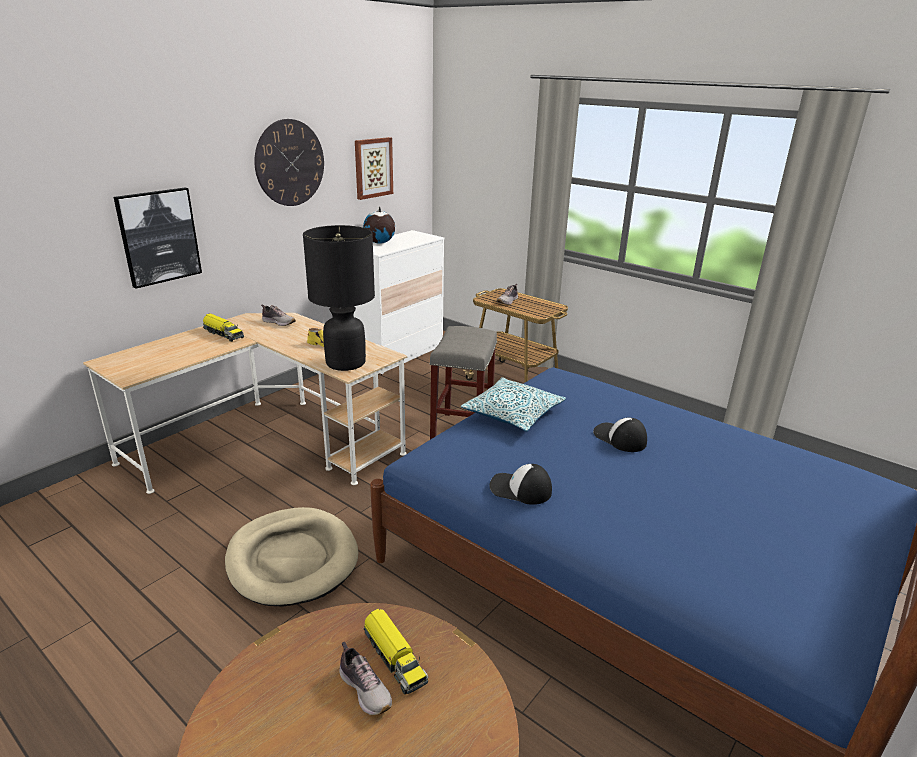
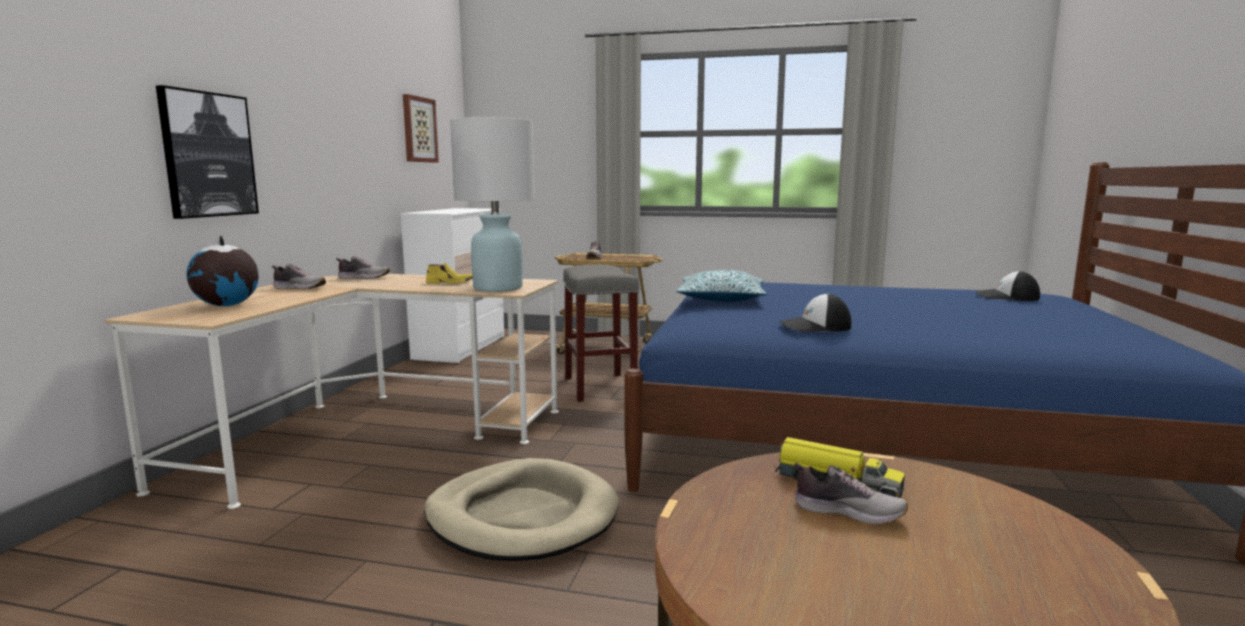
camera: 25 degrees left, 15 degrees down
(223, 334) = (300, 288): toy truck -> shoe
(290, 163) = (346, 101): wall clock -> none
(345, 363) = (497, 288): black table lamp -> white table lamp
(379, 243) = (436, 211): globe -> globe (226, 305)
(619, 438) = (839, 297): cap -> cap (1006, 297)

